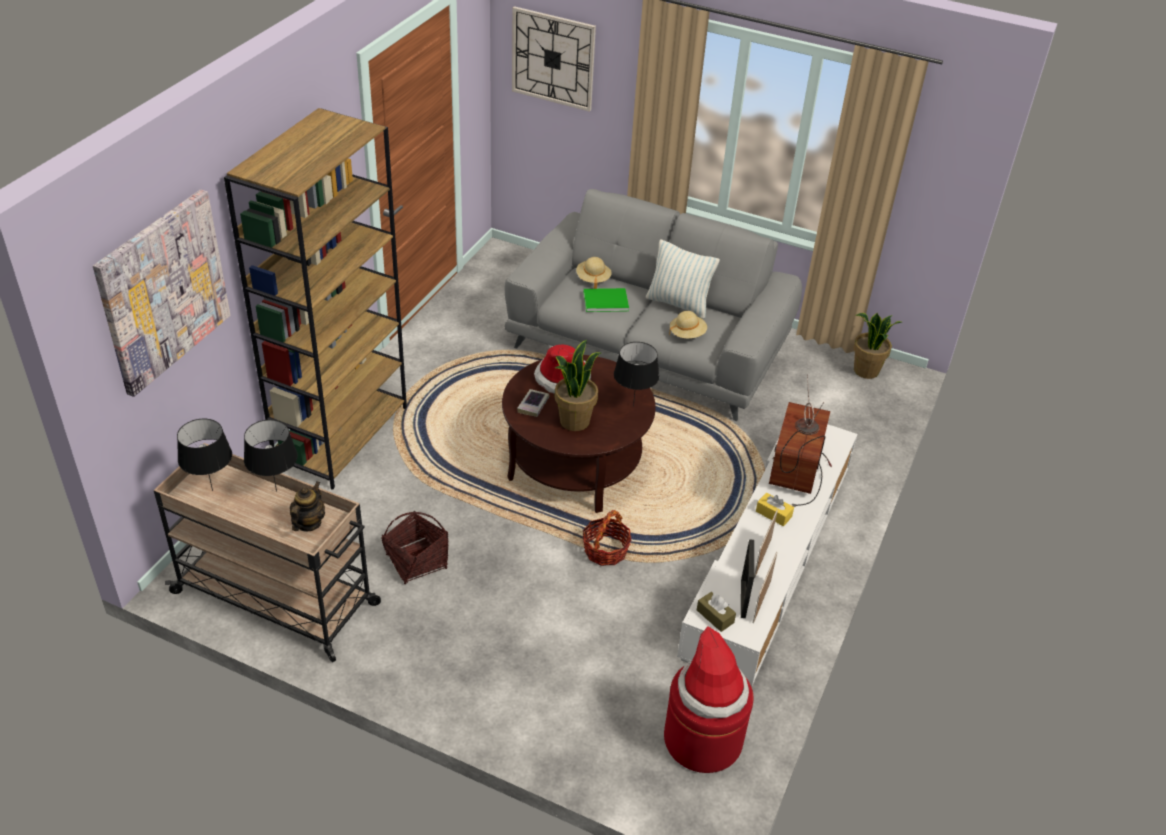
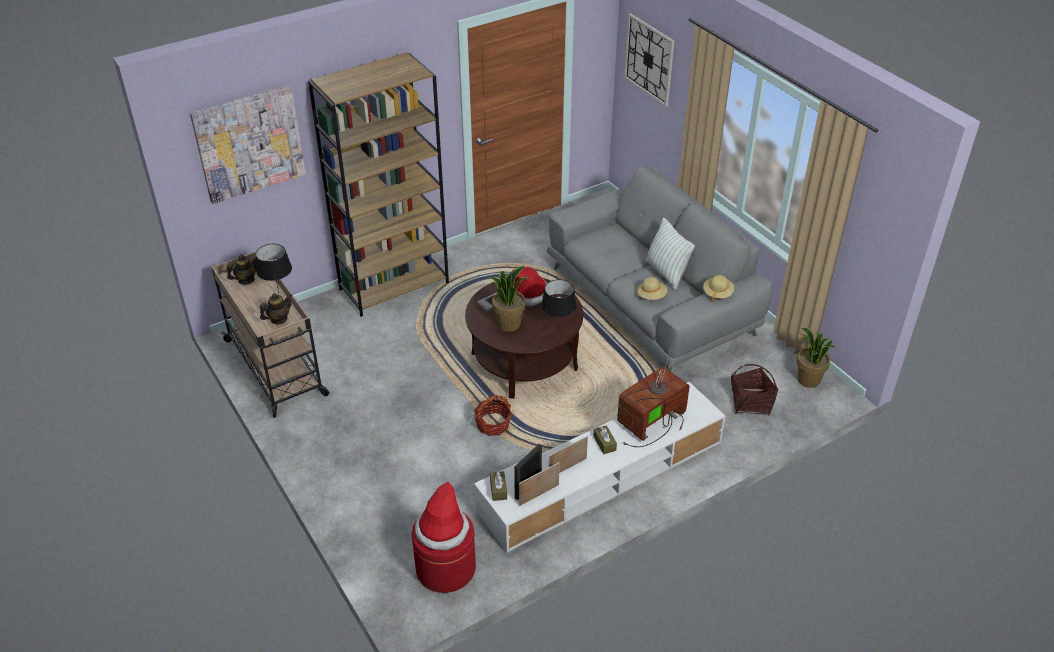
camera: 35 degrees right, 0 degrees up
(211, 490) = (246, 280): black table lamp -> teapot
(417, 562) = (371, 381): basket -> basket (750, 403)
(593, 278) = (620, 234): beige hat -> beige hat (717, 293)
(604, 300) = (613, 252): green book -> none
(773, 514) = (604, 443): yellow tissue box -> brown tissue box

